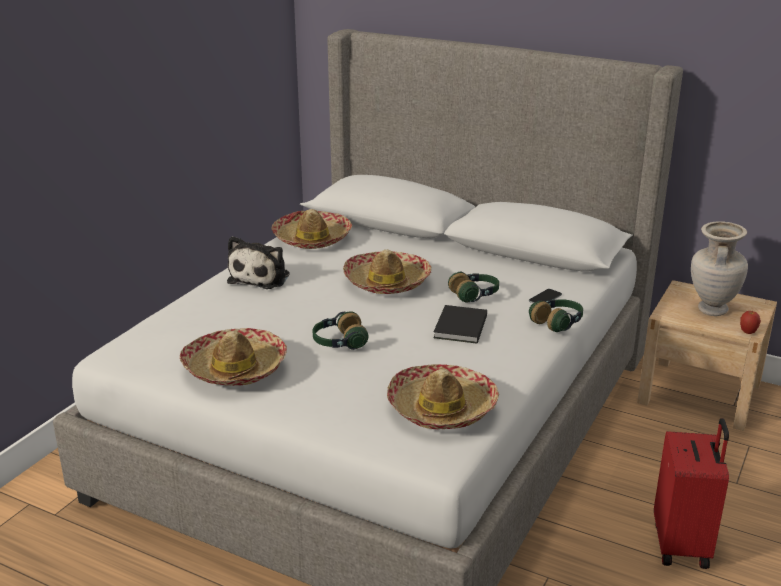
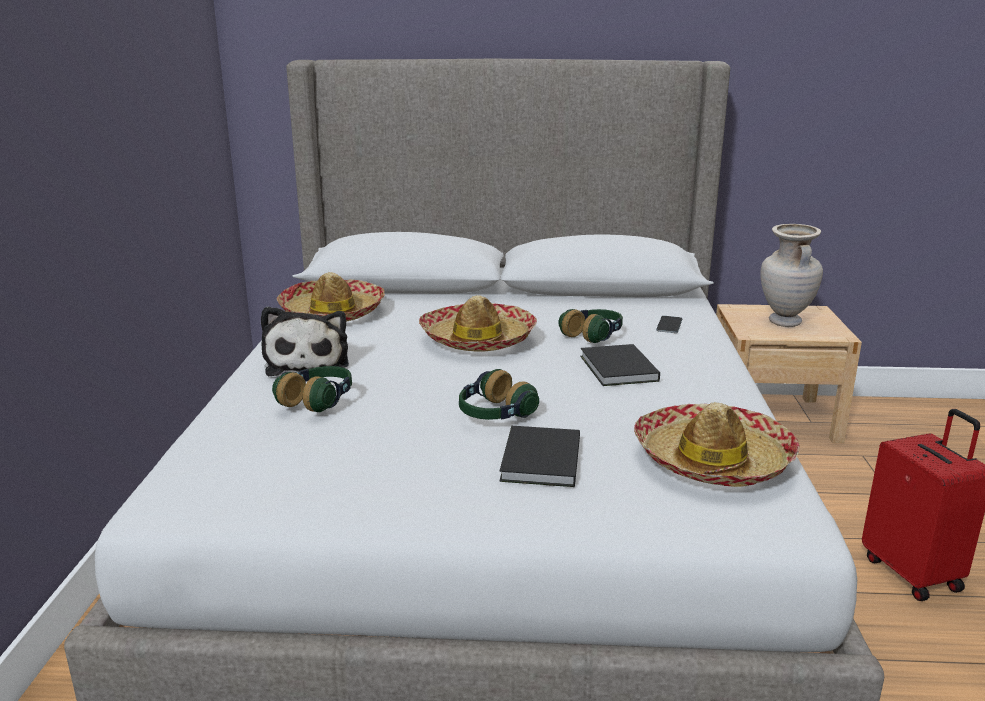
camera: 25 degrees left, 5 degrees down
(235, 368) = (387, 476): hat -> none
(332, 381) = (539, 461): none -> black book
(557, 323) = (714, 345): headphones -> headphones (318, 401)
(748, 332) = (839, 335): apple -> none

